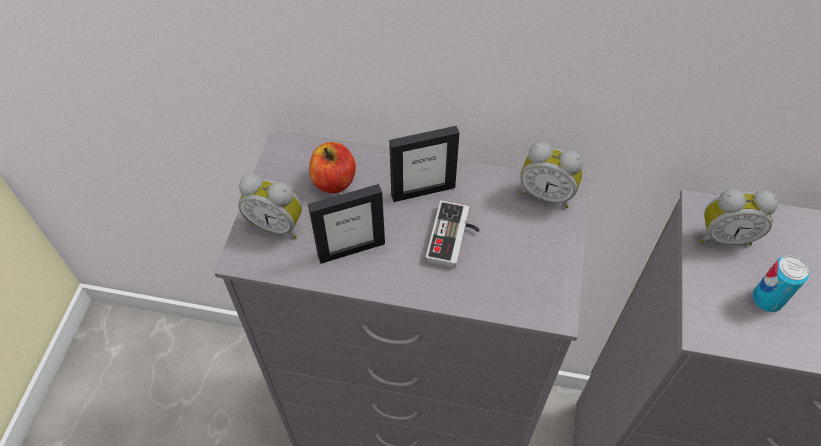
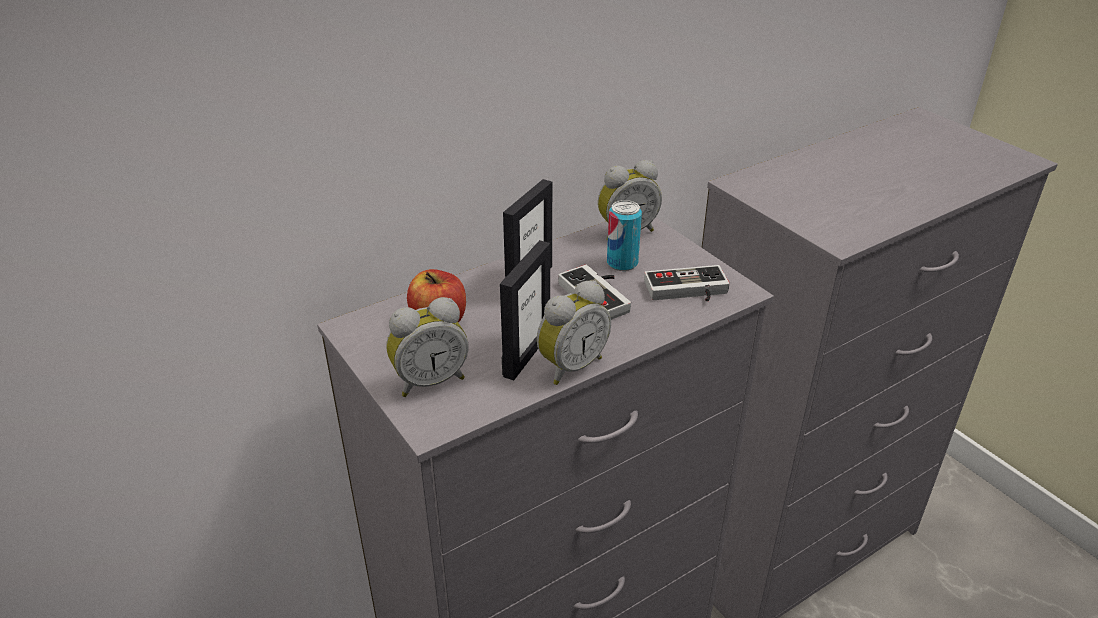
camera: 45 degrees left, 20 degrees down
(517, 283) = (687, 292): none -> game controller
(723, 235) = (770, 189): alarm clock -> alarm clock (570, 366)
(767, 299) = (843, 205): can -> can (622, 263)

